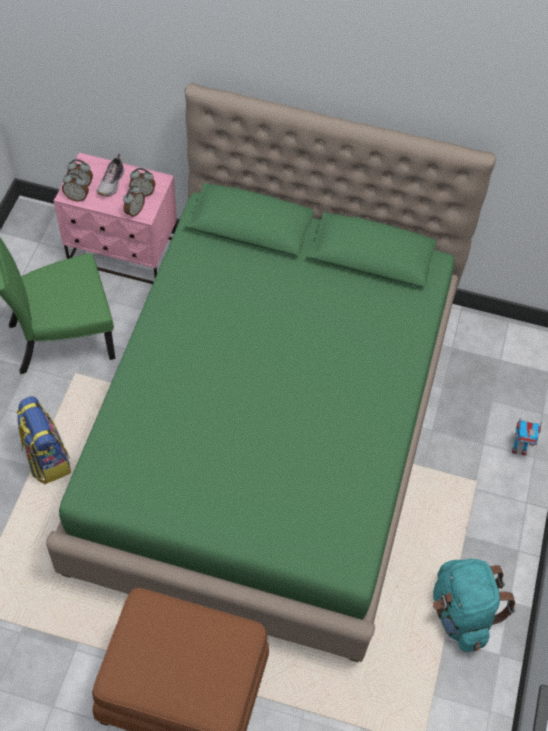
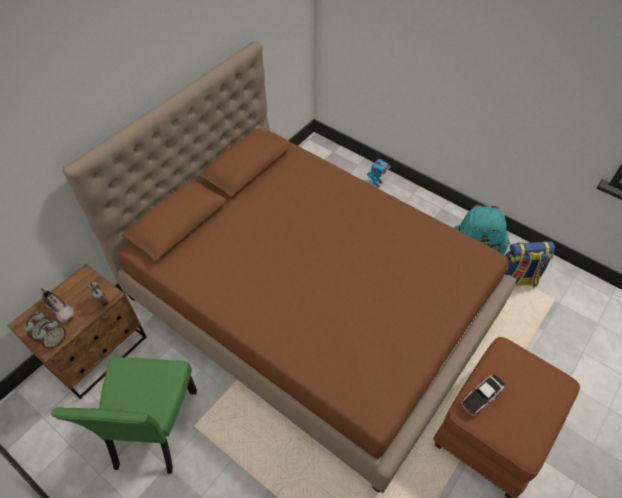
camera: 65 degrees left, 5 degrees down
(46, 458) = (265, 474): backpack -> backpack (515, 280)
(123, 252) = (99, 352): pink nightstand -> brown nightstand
(143, 192) = (88, 289): alarm clock -> none
(165, 614) = (481, 397): none -> toy car
(270, 431) = (310, 305): green bed -> brown bed

